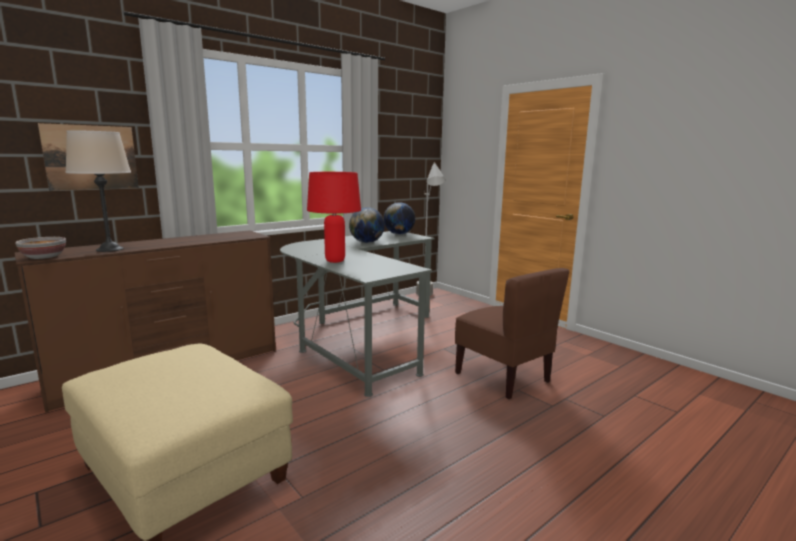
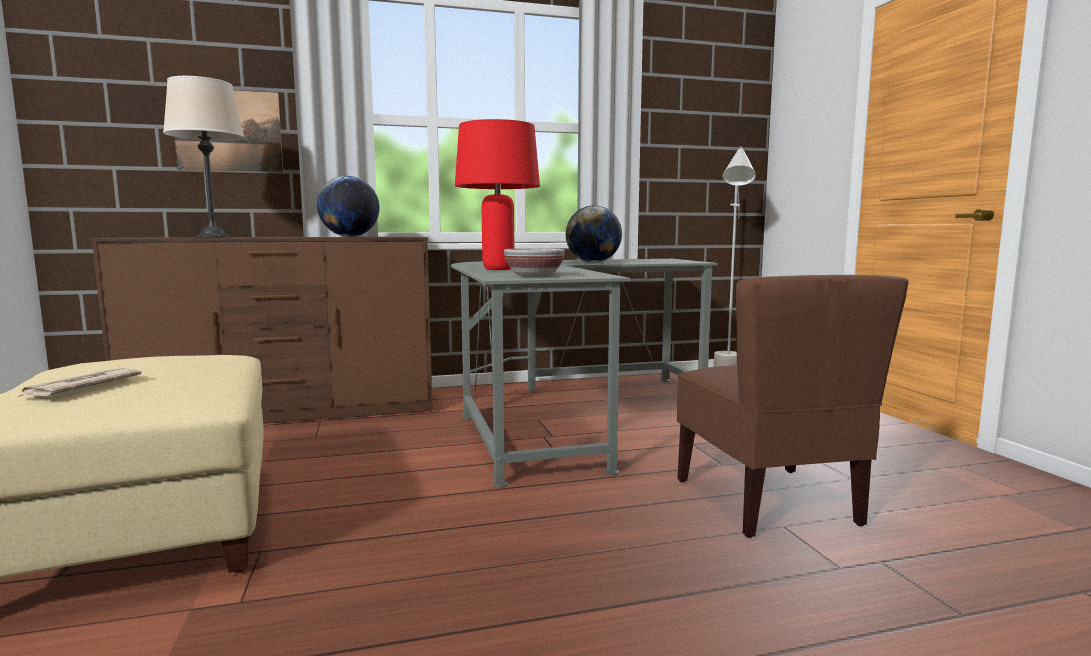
camera: 25 degrees right, 5 degrees down
(44, 257) = (131, 237): bowl -> bowl (534, 275)
(167, 395) = (81, 387): none -> newspaper
(399, 234) = (665, 260): globe -> globe (350, 236)

